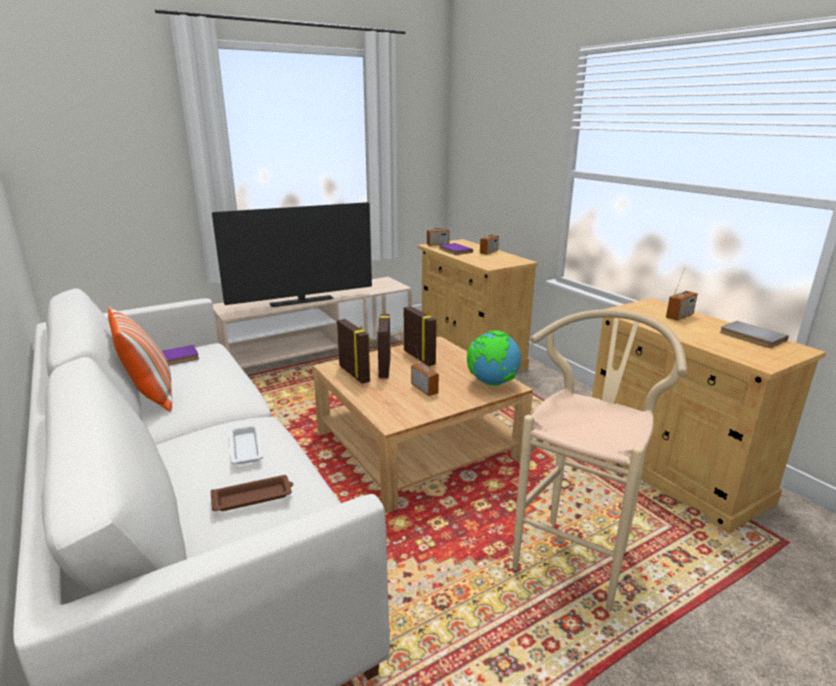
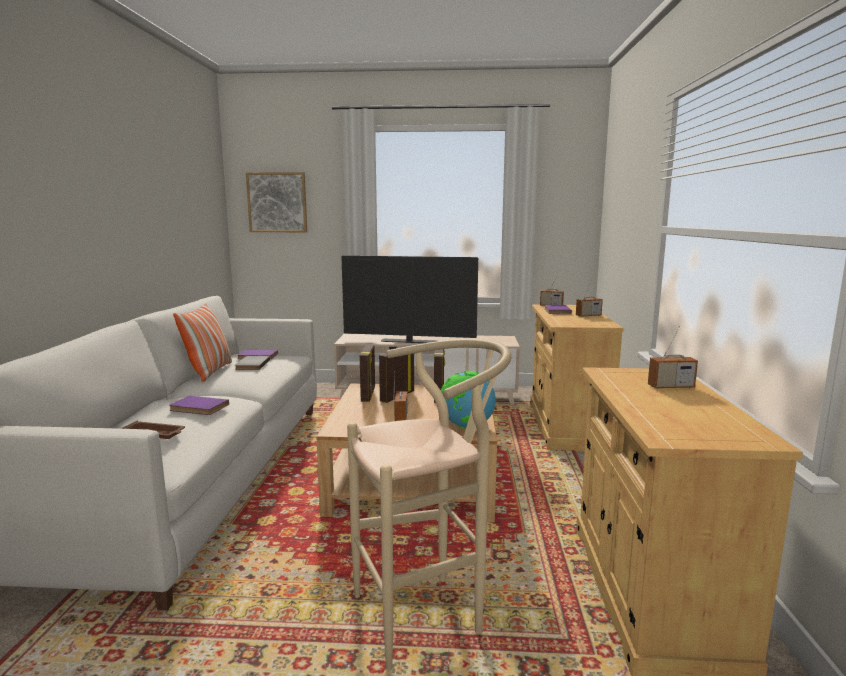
camera: 35 degrees right, 10 degrees down
(82, 142) = (277, 202): none -> picture
(246, 447) = (198, 408): white tray -> purple book
(751, 337) = (720, 418): grey book -> grey book (251, 365)

